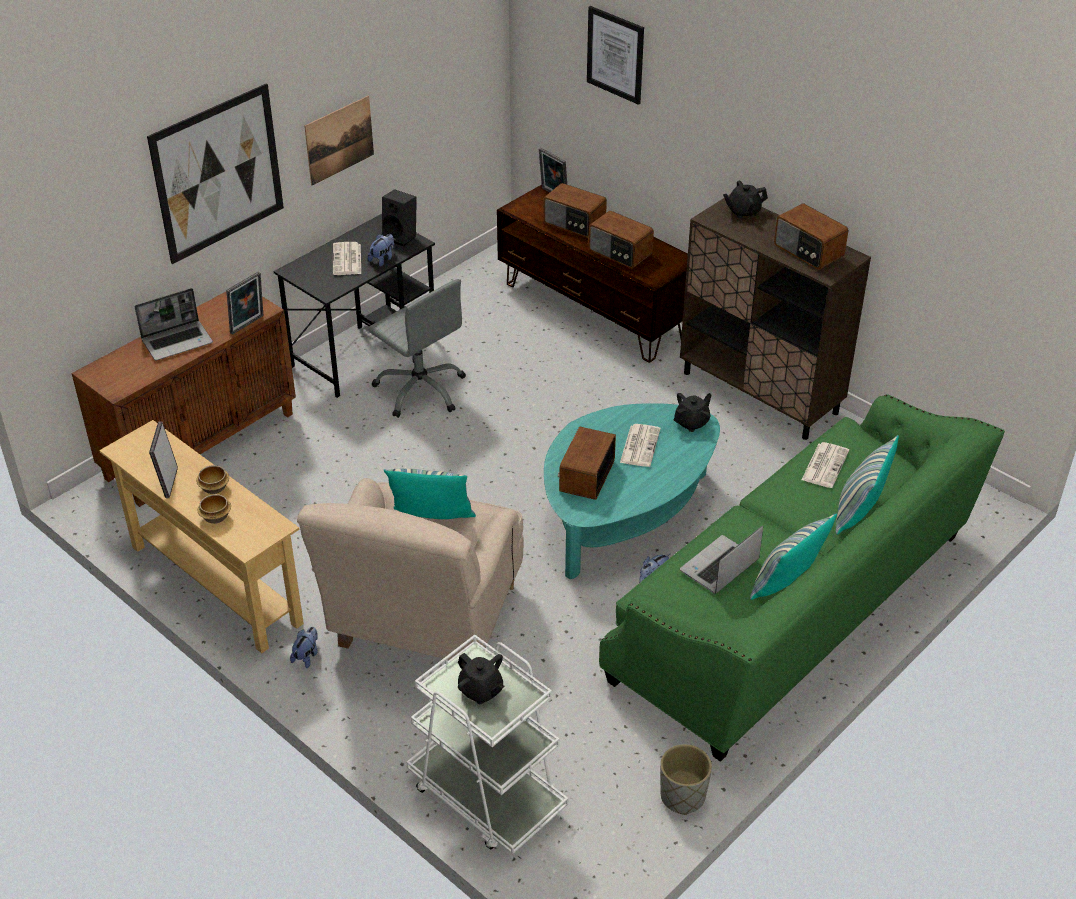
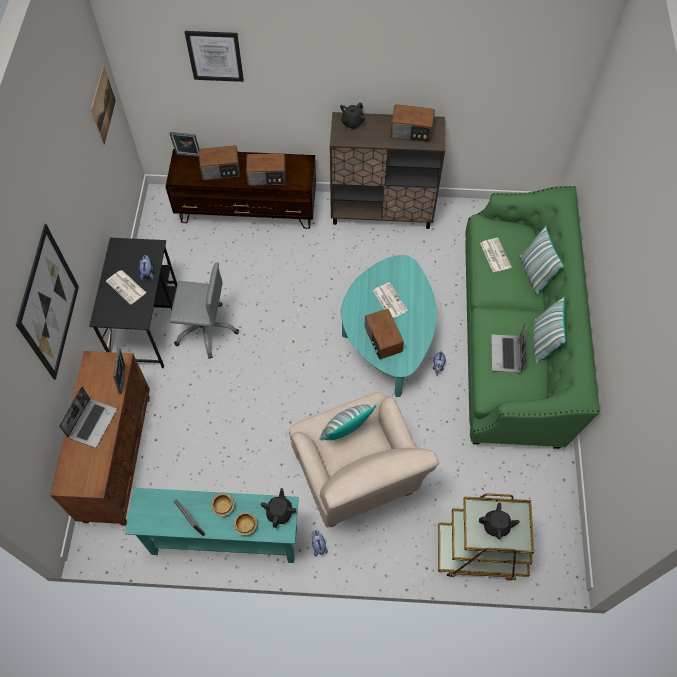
camera: 40 degrees left, 20 degrees up
(215, 585) = (224, 541): beige console table -> turquoise console table
(339, 140) = (81, 217): picture -> picture (103, 105)
(401, 237) = (141, 248): black speaker -> none
(486, 795) = (480, 552): white cart -> brown cart
(682, 797) = (561, 480): grey planter -> none
(692, 423) = (400, 267): black teapot -> black teapot (279, 512)

